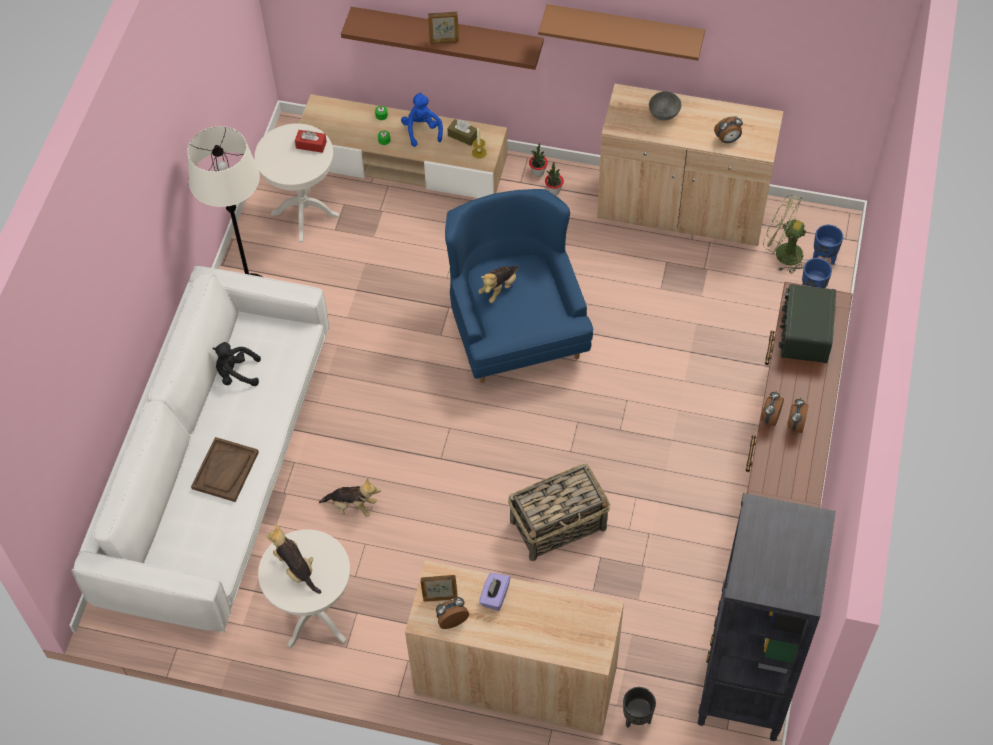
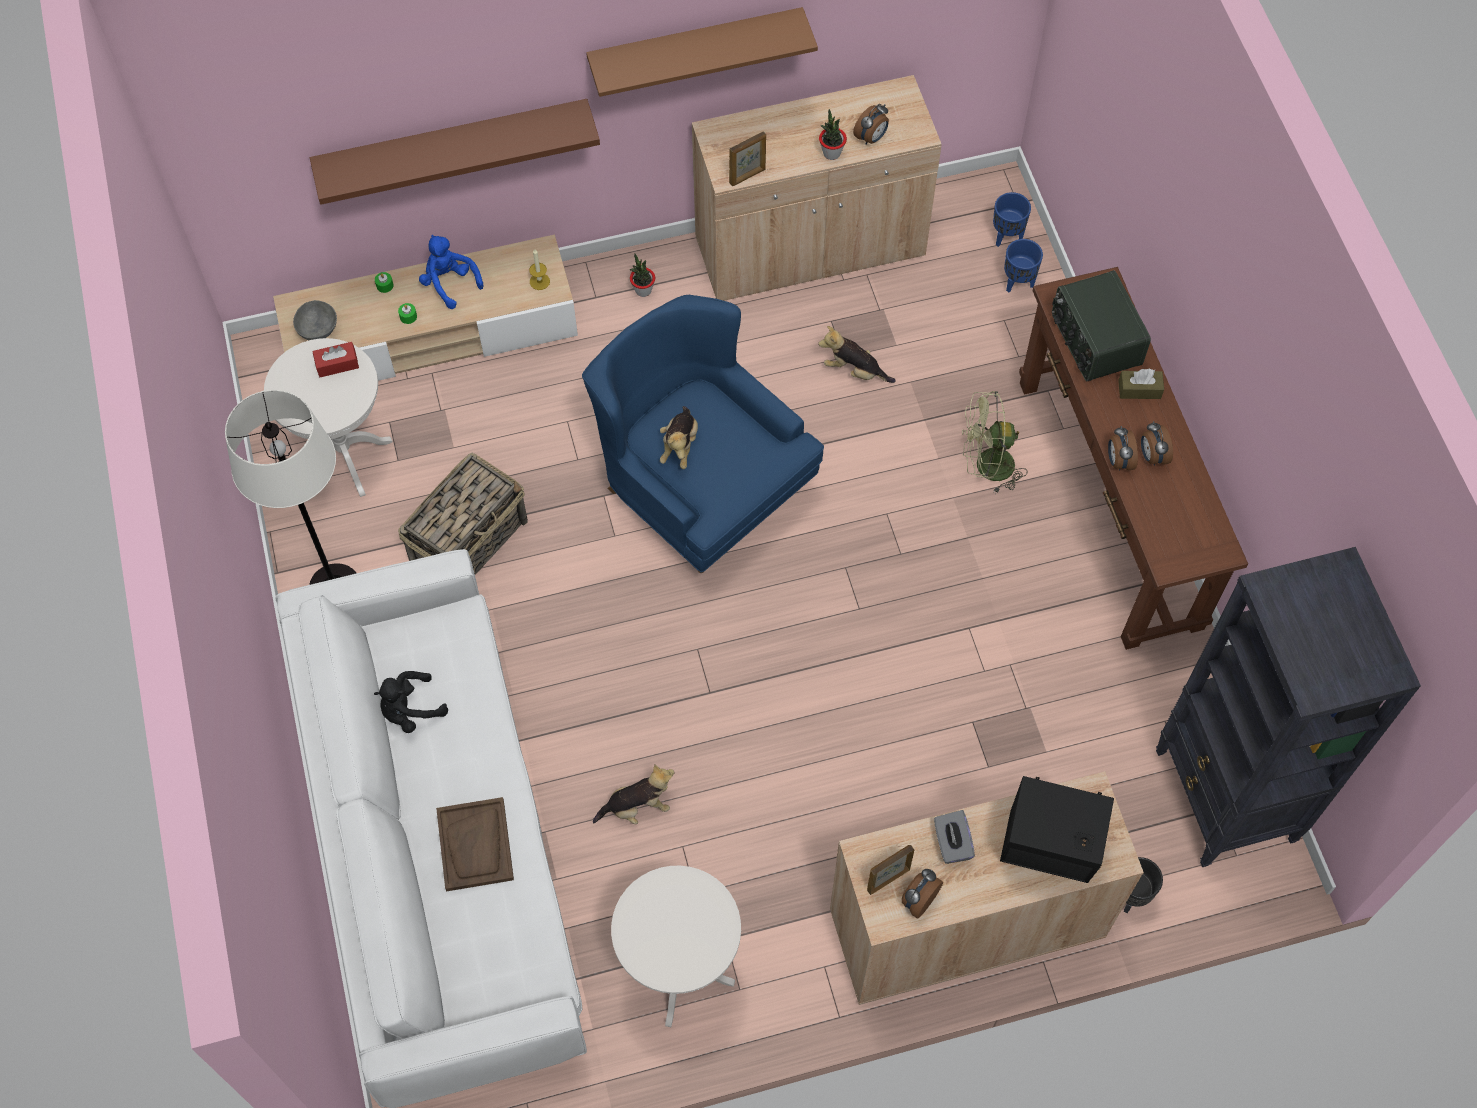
camera: 30 degrees left, 5 degrees up
(296, 568) = (665, 930): plush toy -> plush toy (854, 370)
(444, 41) = (463, 155): picture frame -> picture frame (748, 176)
(462, 136) = (506, 269): brown tissue box -> brown tissue box (1139, 389)
(494, 596) = (951, 843): purple tissue box -> grey tissue box
(538, 172) = (609, 275): potted plant -> potted plant (831, 153)
(554, 632) = (1049, 852): none -> black speaker
(559, 524) = (901, 705): basket -> basket (470, 540)
(664, 113) = (776, 136): grey bowl -> grey bowl (319, 329)
(782, 253) = (957, 251): green fan -> green fan (986, 467)

